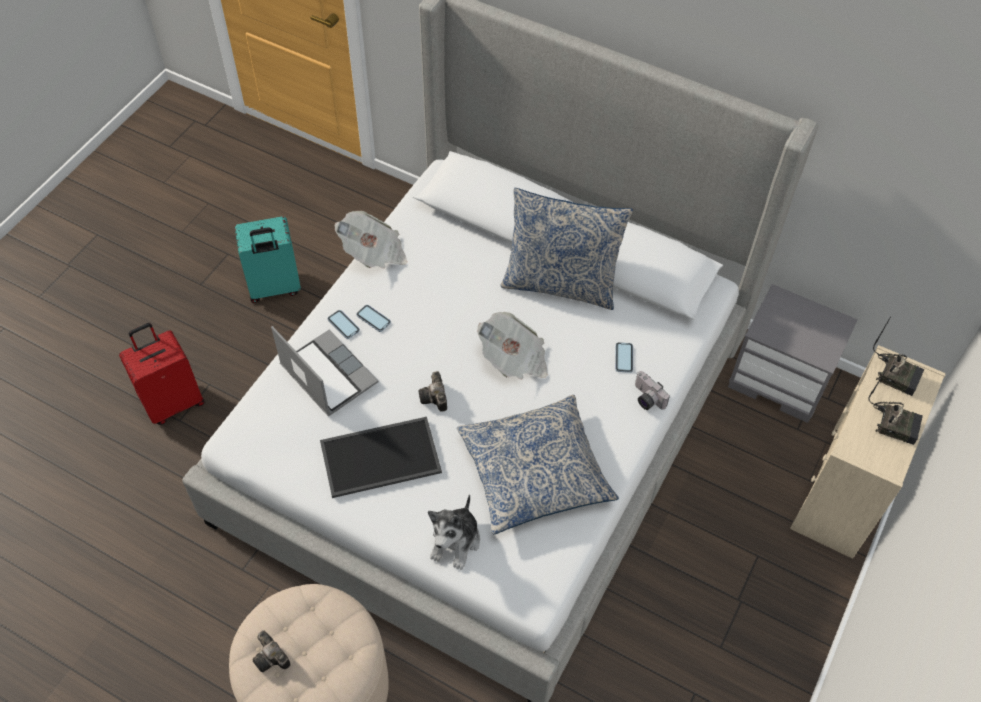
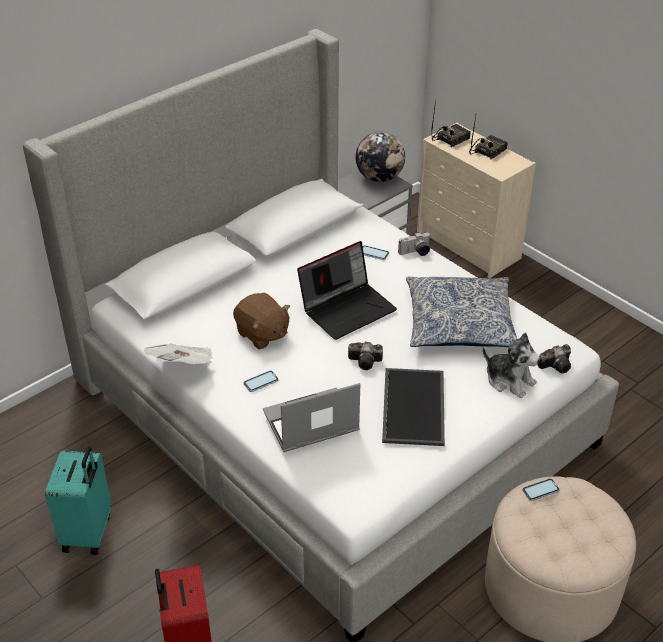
camera: 70 degrees left, 15 degrees down
(272, 658) = (568, 546): camera -> camera (557, 365)
(343, 325) = (257, 403): phone -> phone (540, 490)
(444, 298) = (262, 334): none -> brown plush toy
(514, 359) = (348, 308): newspaper -> laptop
(560, 283) = (283, 267): pillow -> none
(826, 334) = (379, 178): none -> globe

